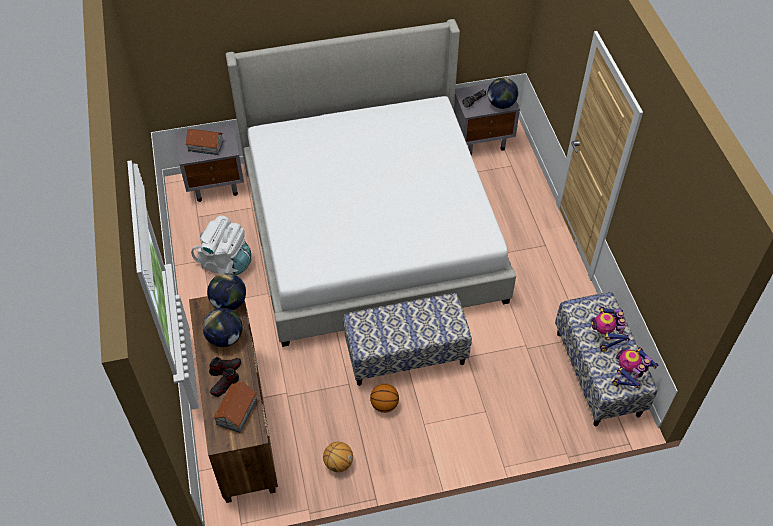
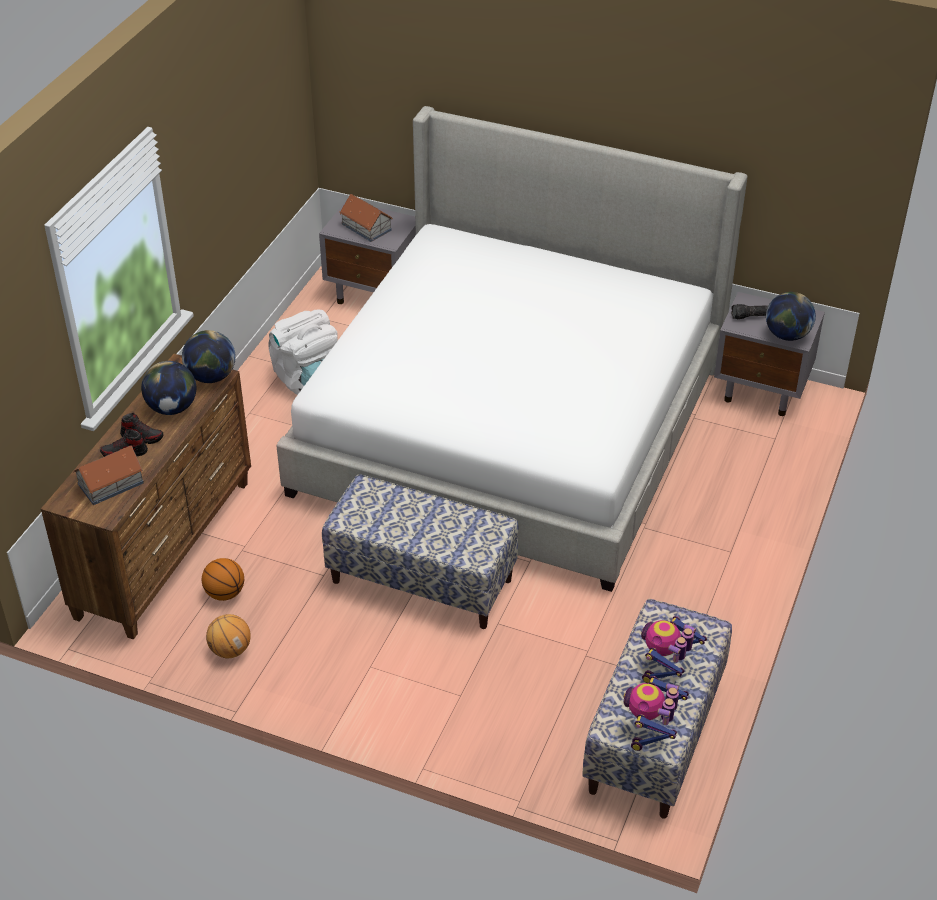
camera: 35 degrees right, 10 degrees down
(384, 404) = (343, 619): basketball -> basketball (225, 593)
(629, 377) = (651, 730): toy robot -> toy robot turned 60 degrees counterclockwise

